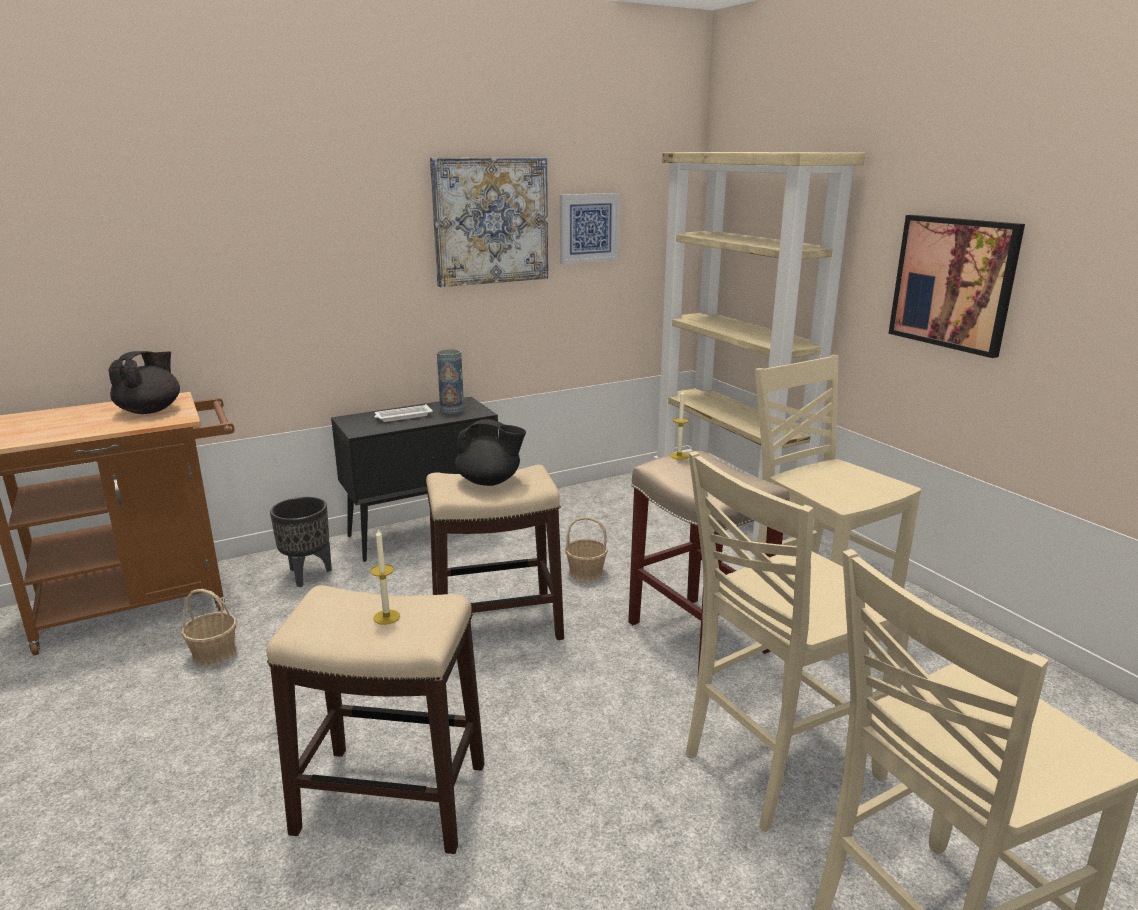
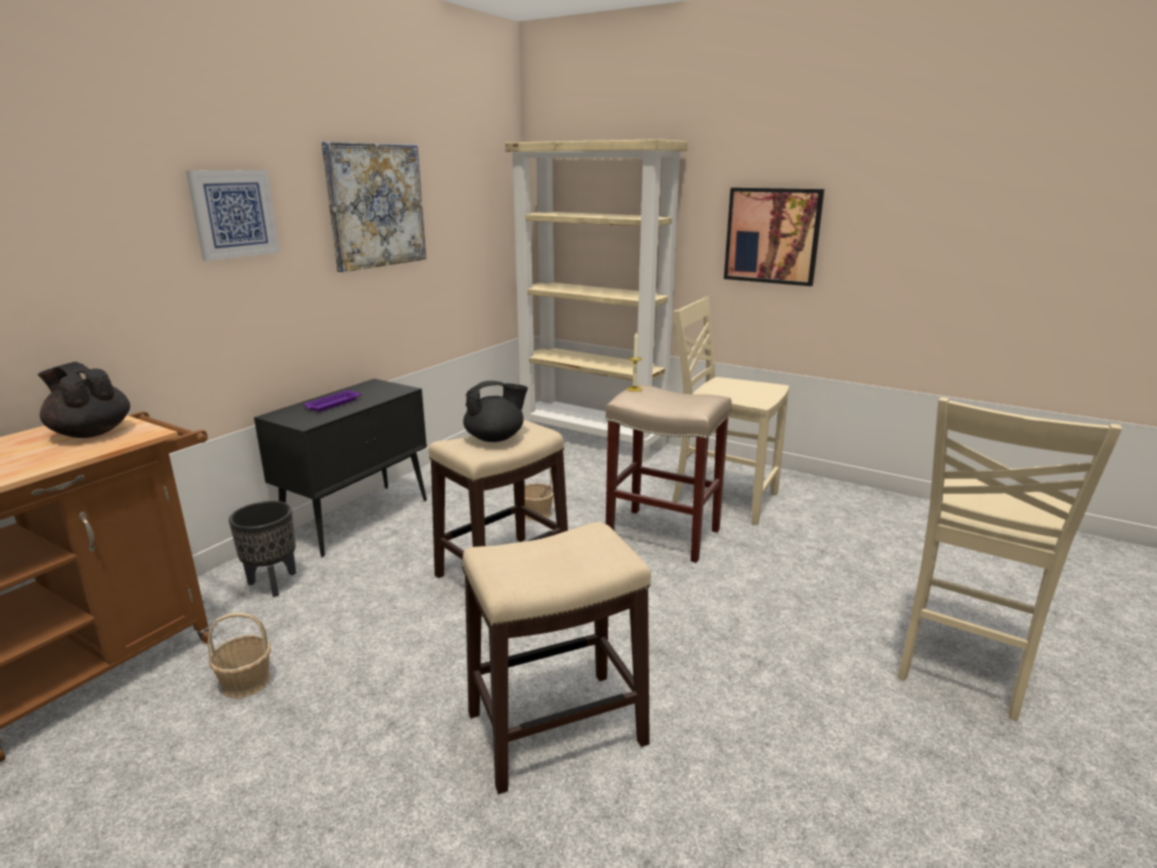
camera: 30 degrees left, 0 degrees up
(150, 410) = (91, 432): black teapot -> black teapot turned 45 degrees counterclockwise
(386, 617) = (565, 553): candle -> none
(402, 417) = (332, 404): white tray -> purple tray
(452, 409) = (372, 391): vase -> none
(588, 228) = (450, 211): picture -> picture (233, 214)
(776, 764) = (792, 598): beige chair -> none

